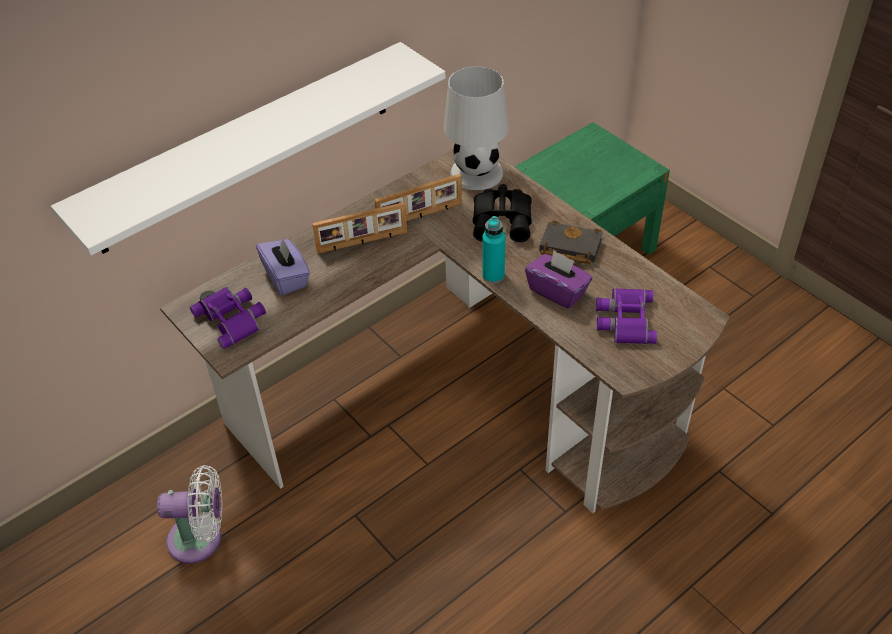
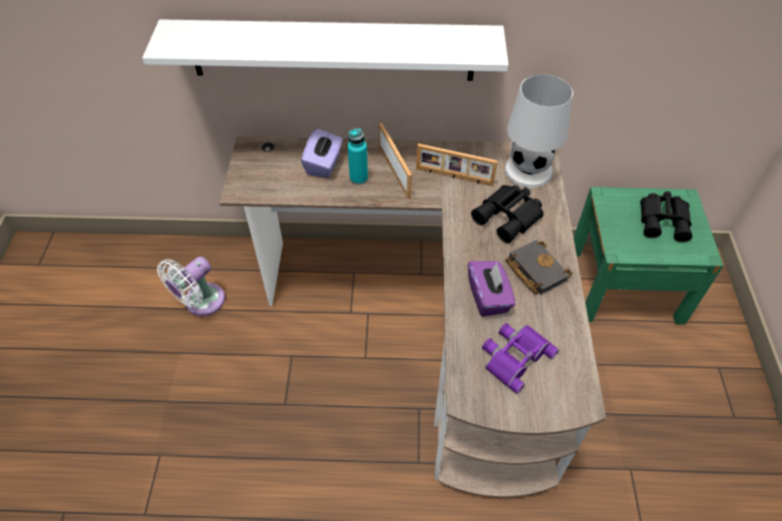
camera: 40 degrees right, 5 degrees up
(201, 539) = (201, 302): white fan -> white fan turned 90 degrees clockwise
(233, 318) = (264, 170): purple binoculars -> none
(362, 242) = (395, 171): picture frame -> picture frame turned 135 degrees counterclockwise
(493, 275) = (455, 253): turquoise bottle -> turquoise bottle (358, 178)
(595, 161) = (664, 220): none -> black binoculars

